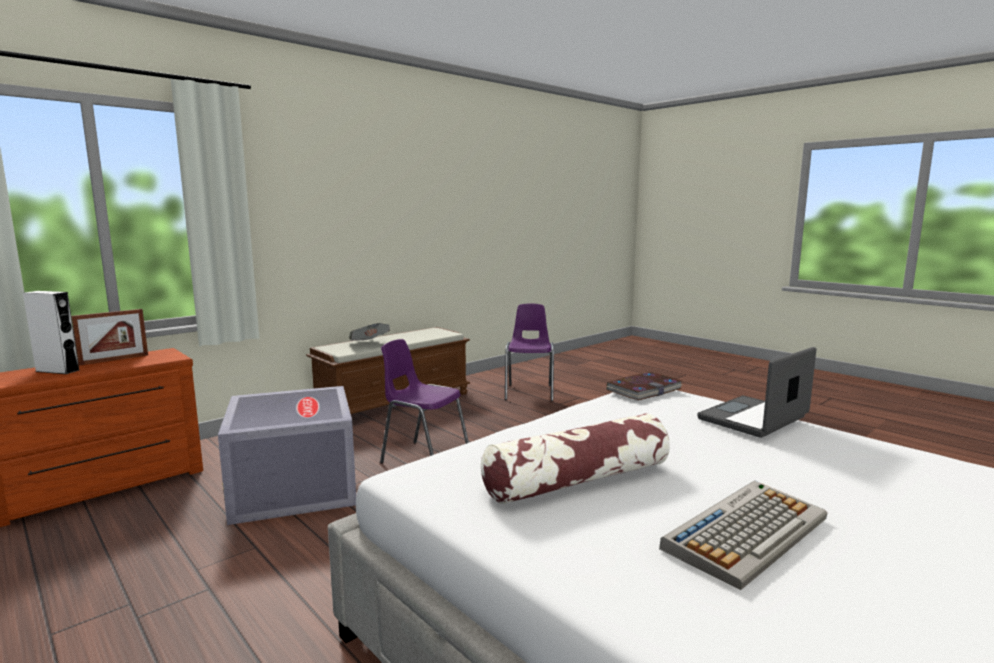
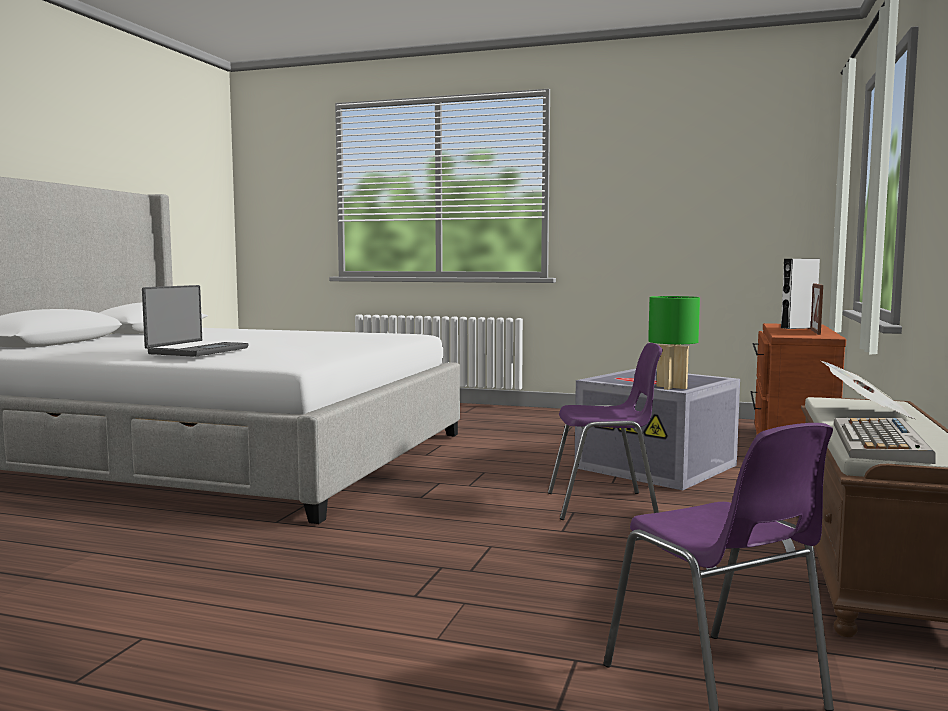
camera: 150 degrees right, 5 degrees down
(326, 393) = (672, 387): none -> green table lamp
(577, 480) = (324, 337): pillow -> none
(644, 389) = (298, 357): book -> none
(746, 532) = (237, 335): keyboard -> keyboard (880, 442)

